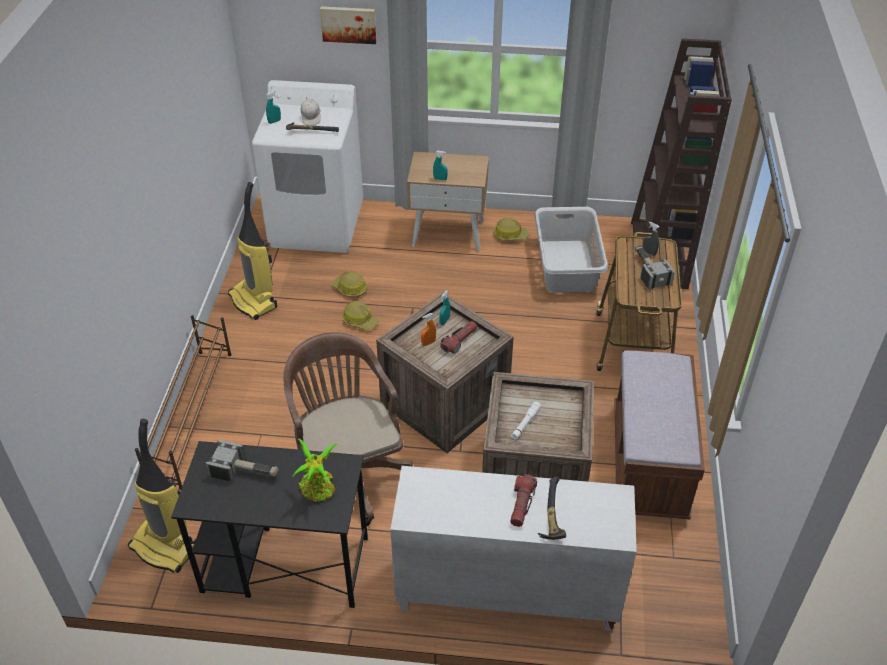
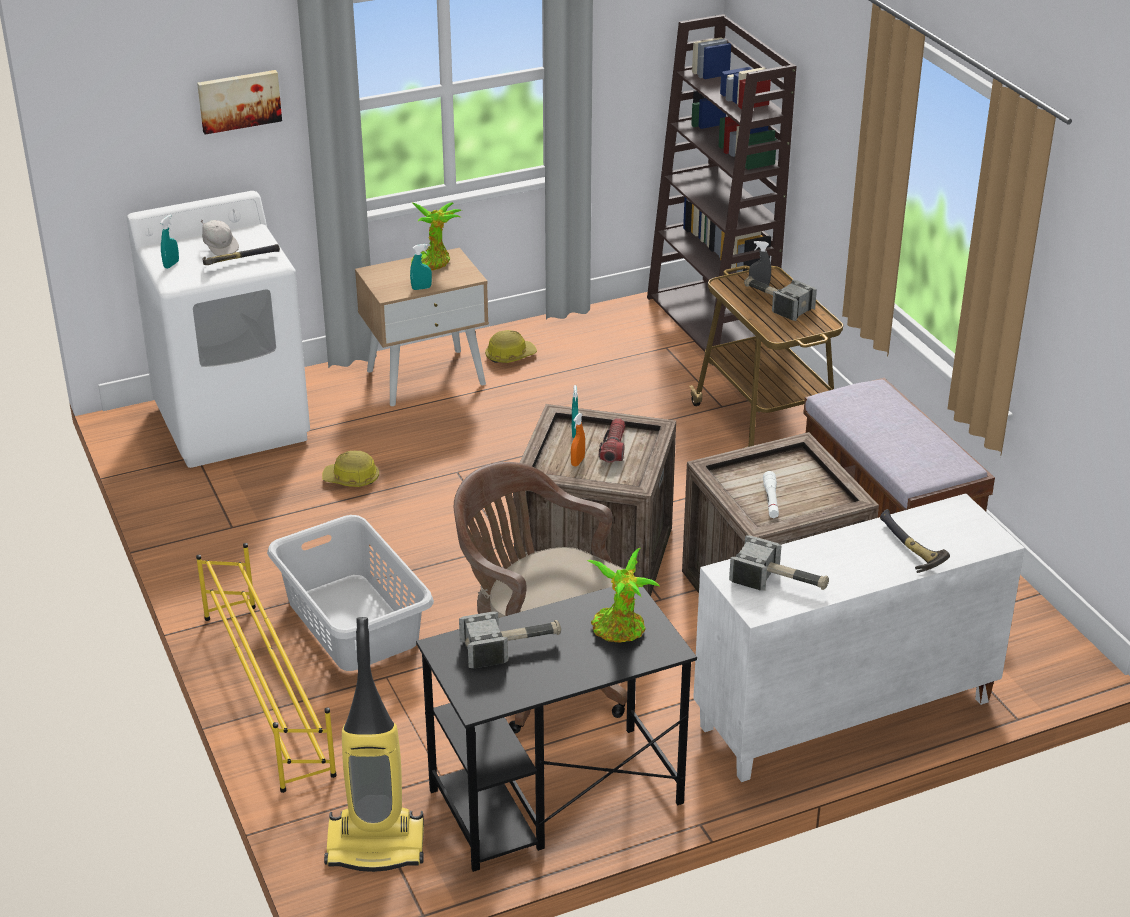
camera: 30 degrees left, 10 degrees down
(192, 415) = (267, 692): brown shoe rack -> yellow shoe rack
(254, 301) = (228, 536): vacuum cleaner -> none
(360, 320) = (399, 509): hard hat -> none
(441, 502) = (780, 582): none -> hammer
(464, 162) = (434, 262): none -> potted plant
(521, 504) = (869, 552): flashlight -> none
(566, 266) = (611, 367): grey laundry basket -> grey laundry basket (352, 623)

